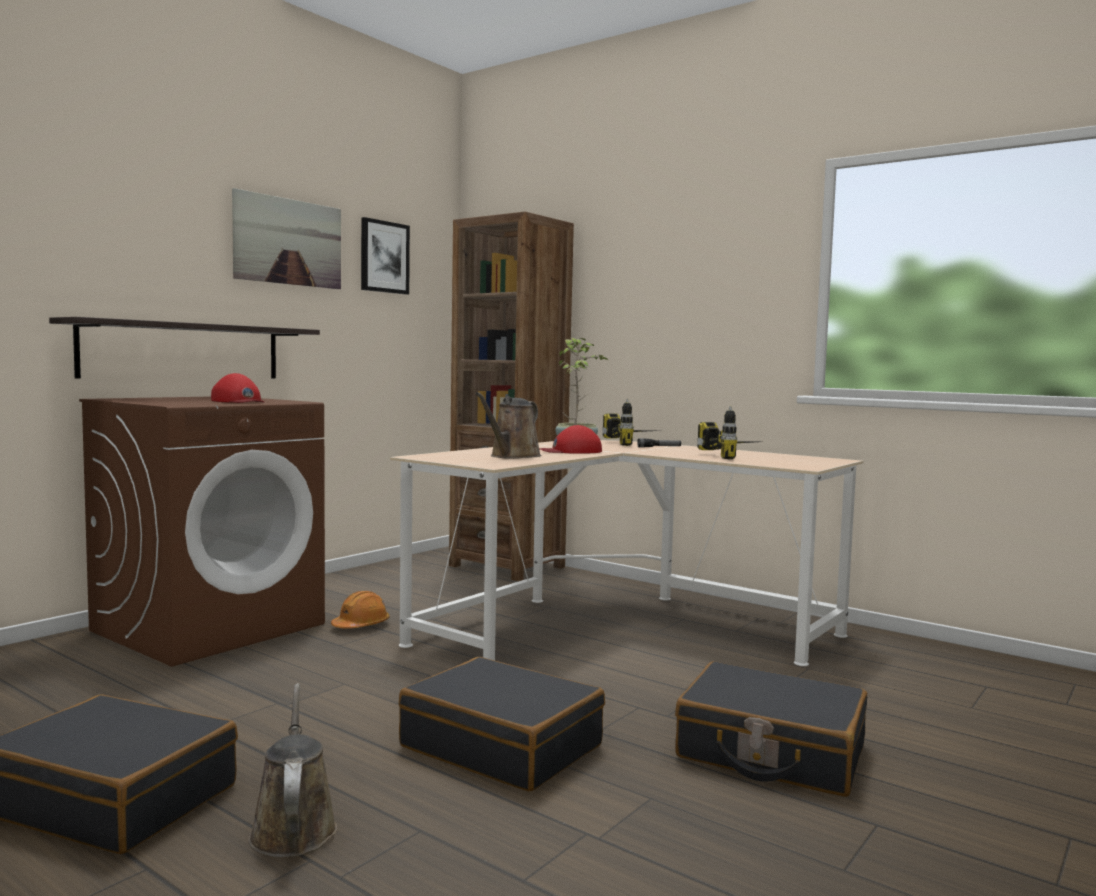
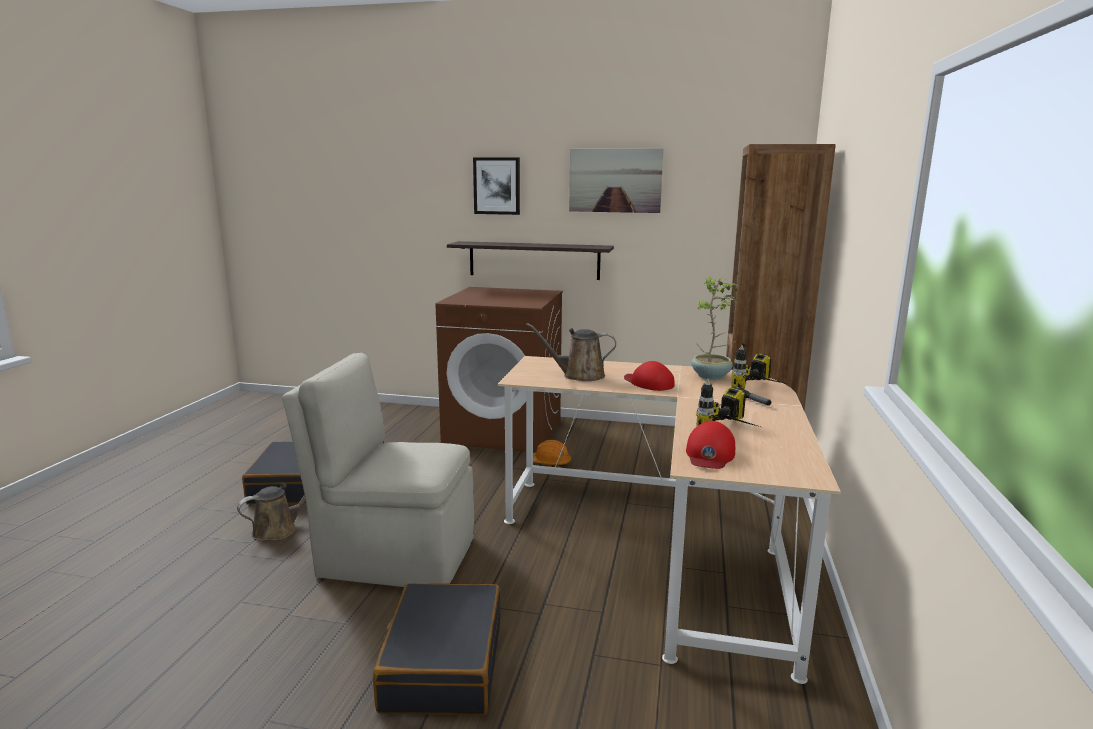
camera: 65 degrees right, 10 degrees up
(238, 401) = (505, 300): red cap -> red cap (709, 454)
(384, 257) = (711, 182): picture -> picture (497, 186)
(502, 746) = (394, 556): black suitcase -> beige chair

